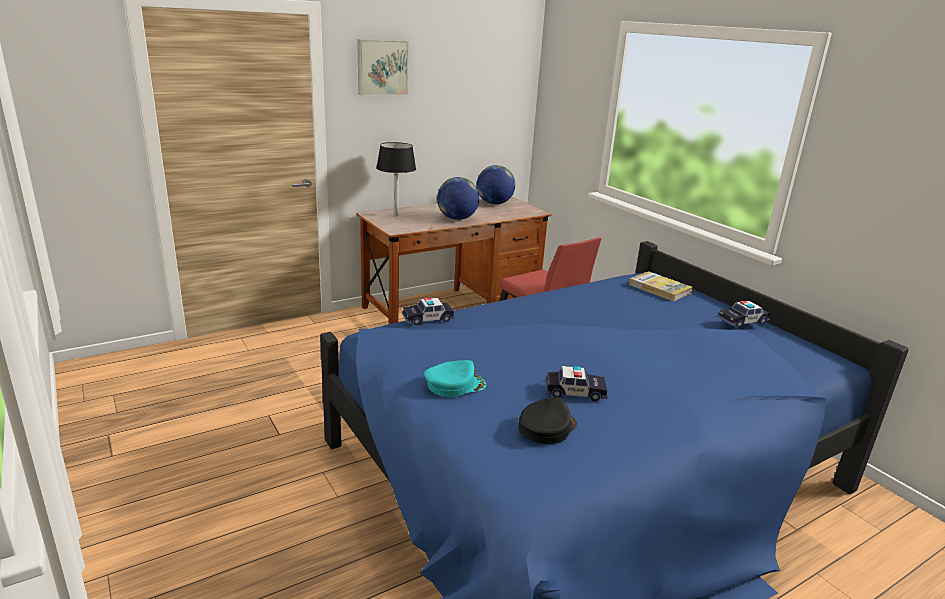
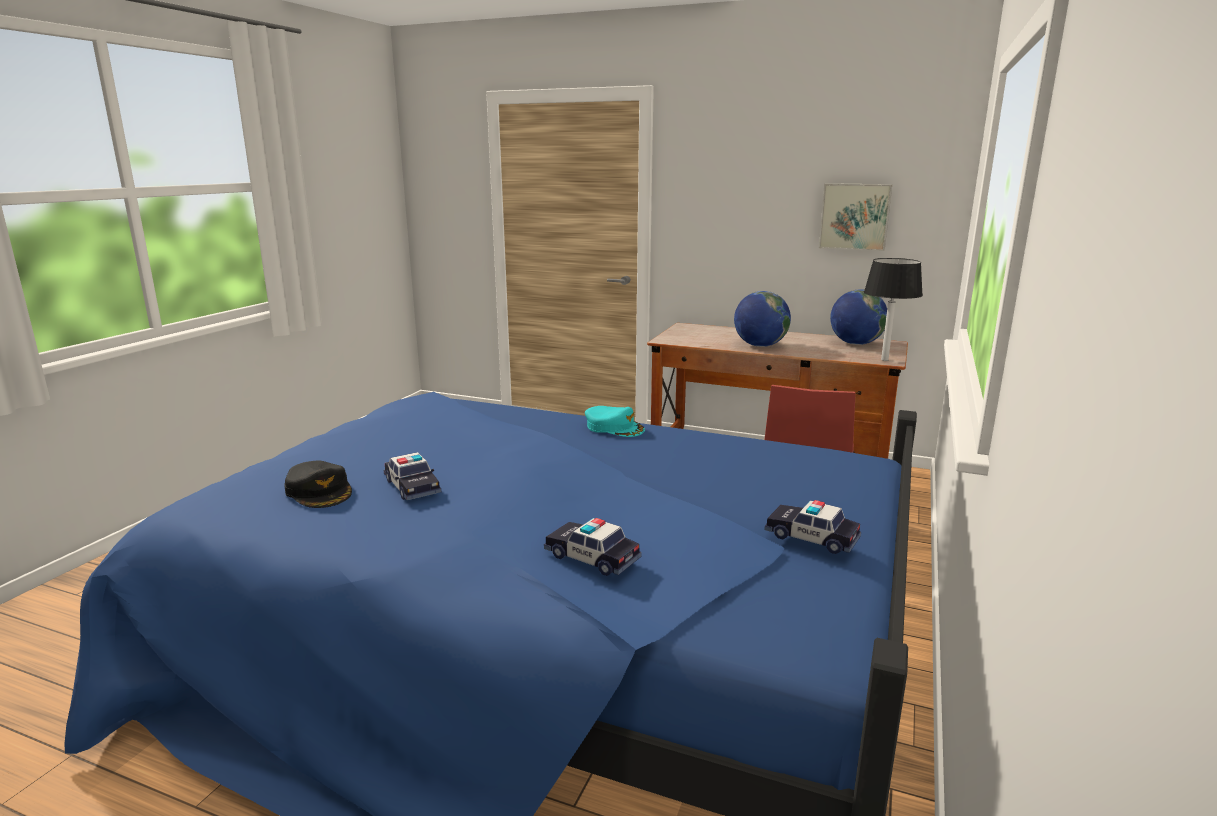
camera: 55 degrees right, 5 degrees down
(382, 67) = (720, 155): picture -> picture (854, 216)
(396, 215) = (705, 331): black table lamp -> black table lamp (884, 360)
(428, 318) = (502, 405): toy car -> toy car (592, 557)
(454, 384) = (365, 442): turquoise cap -> turquoise cap (614, 427)
(546, 427) = (320, 491): black cap -> black cap turned 45 degrees clockwise
(659, 289) = (823, 472): book -> none

